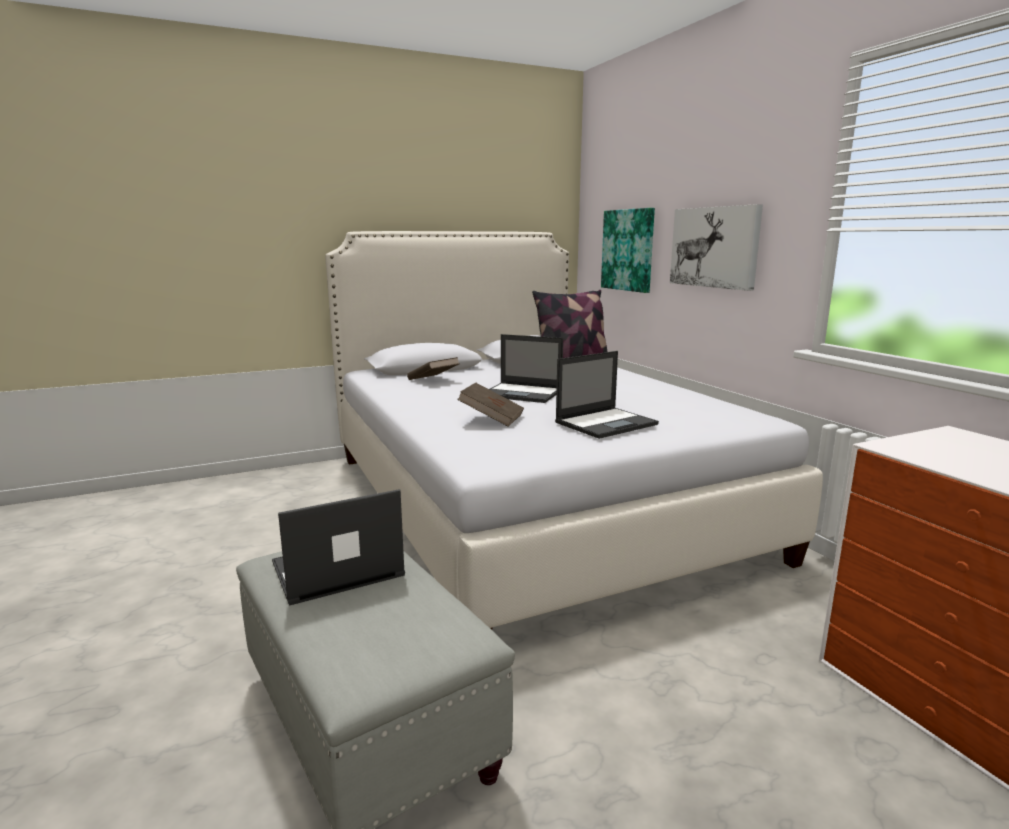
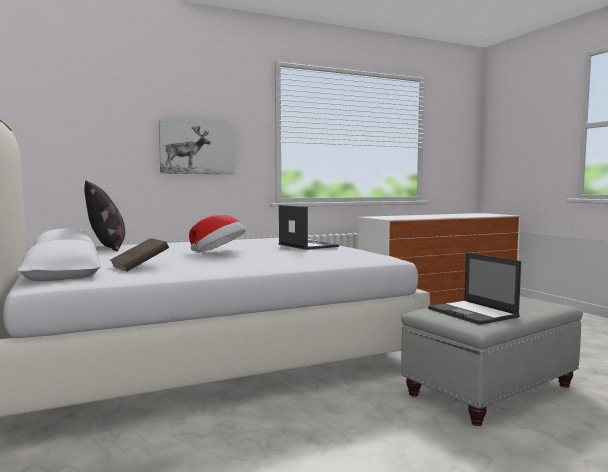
camera: 90 degrees left, 10 degrees down
(491, 418) = (298, 255): brown book -> none
(523, 393) = (218, 253): laptop -> hat
(628, 250) = (93, 149): picture -> none

